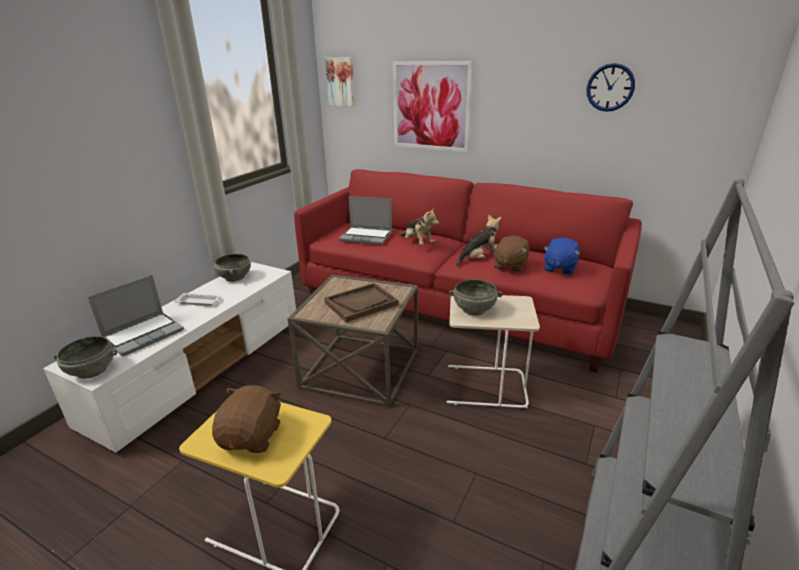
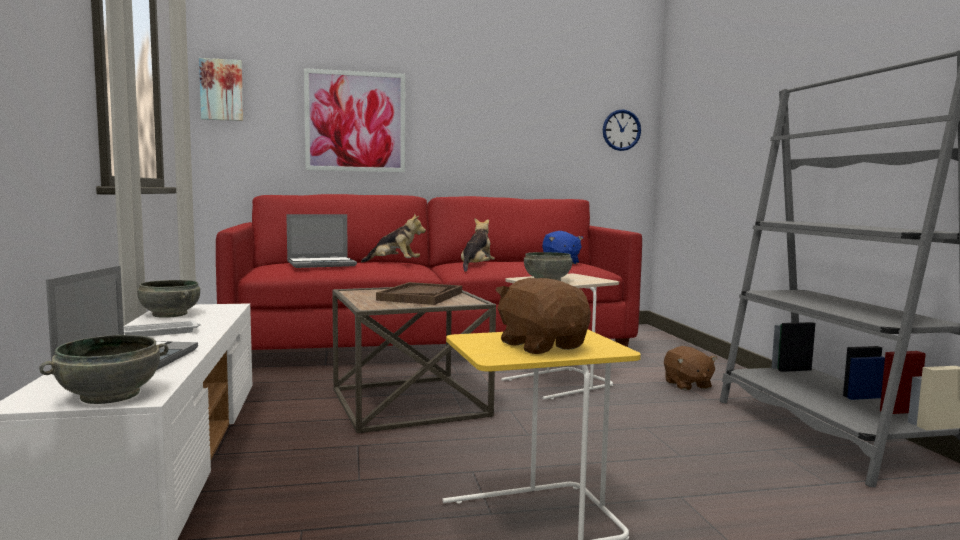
camera: 40 degrees left, 20 degrees down
(510, 266) = (517, 265): brown plush toy -> brown plush toy (687, 385)
(610, 87) = (541, 105): wall clock -> wall clock (621, 130)

